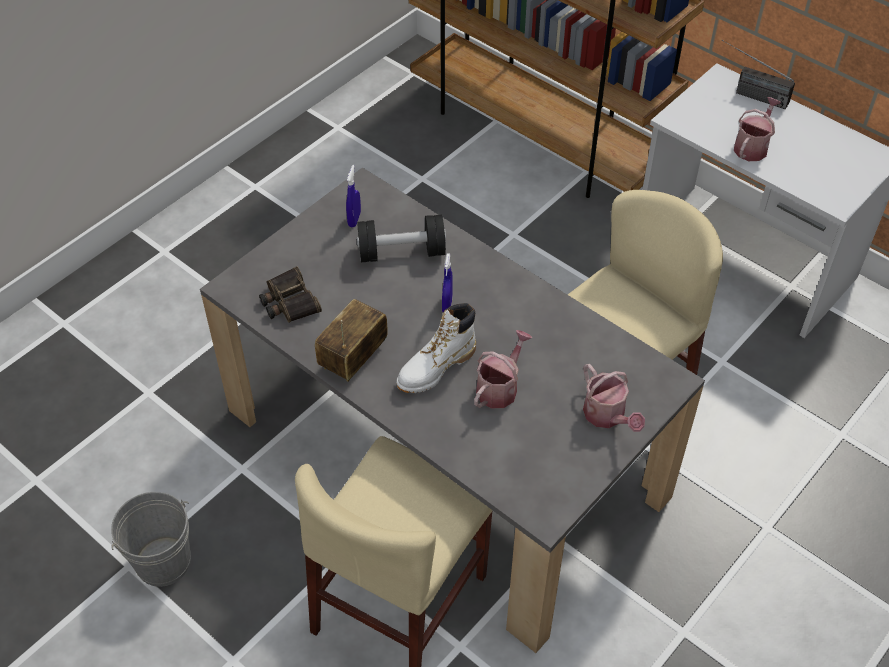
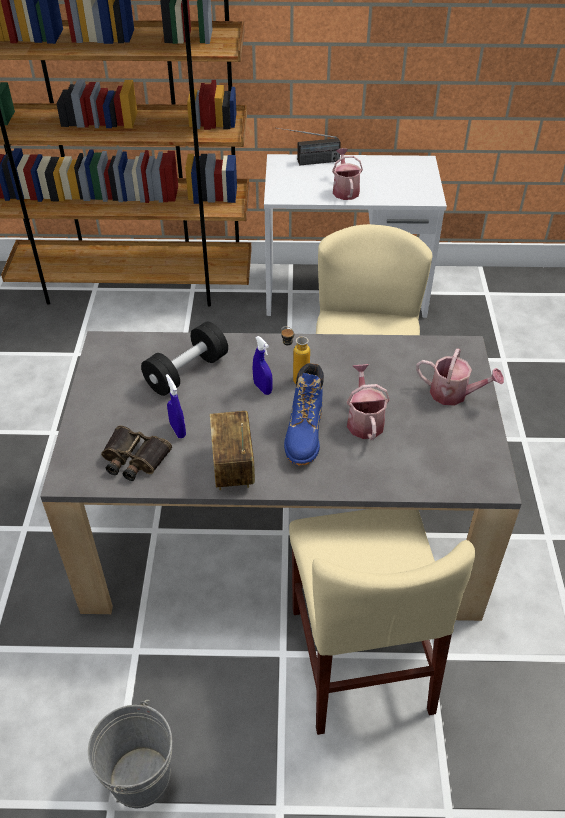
camera: 40 degrees left, 5 degrees down
(354, 219) = (122, 370): blue spray bottle -> blue spray bottle (178, 430)
(436, 368) = (304, 435): white boot -> blue boot
(482, 313) = (294, 379): none -> bottle

